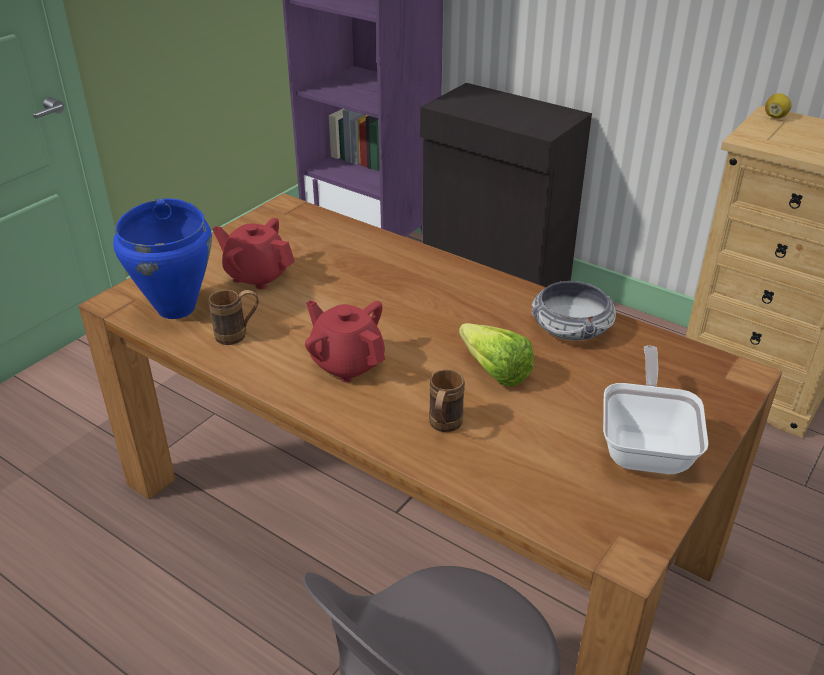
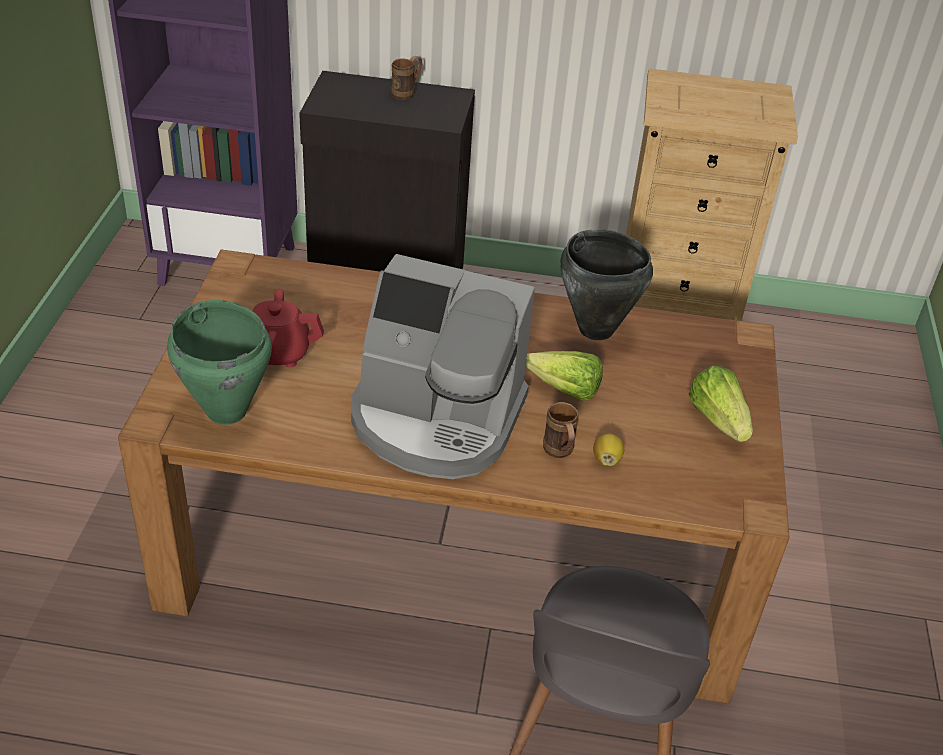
camera: 30 degrees left, 5 degrees up
(177, 308) = (227, 410): blue cooking pot -> green cooking pot
(238, 335) = (313, 421): brown mug -> brown mug (407, 93)
(347, 363) = (436, 420): red teapot -> coffee machine
(570, 327) = (596, 330): bowl -> black cooking pot
(647, 445) = (718, 419): frying pan -> lettuce
(775, 117) = (669, 80): lemon -> lemon (606, 459)

